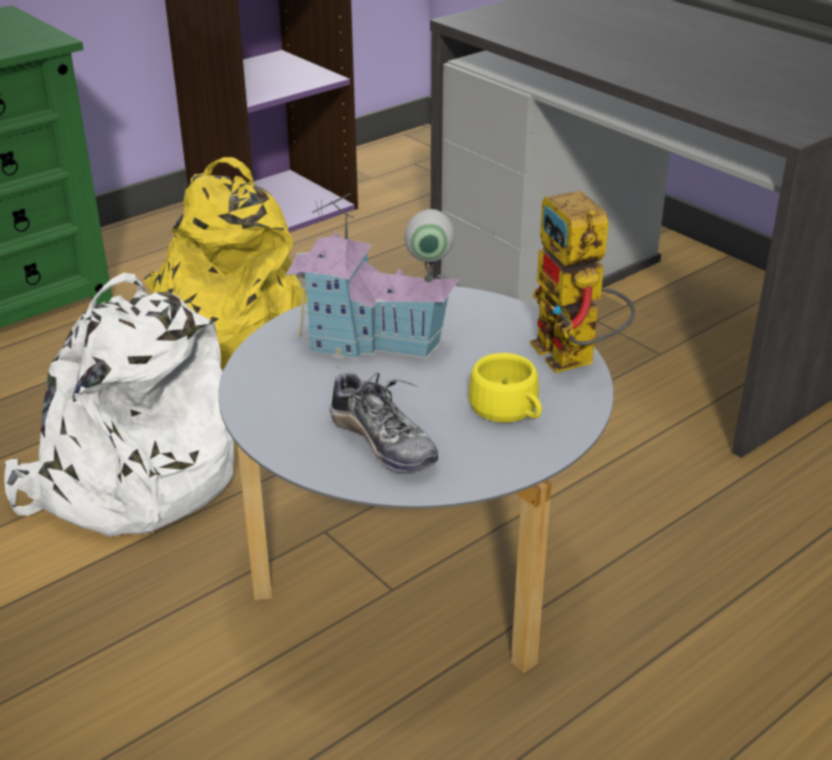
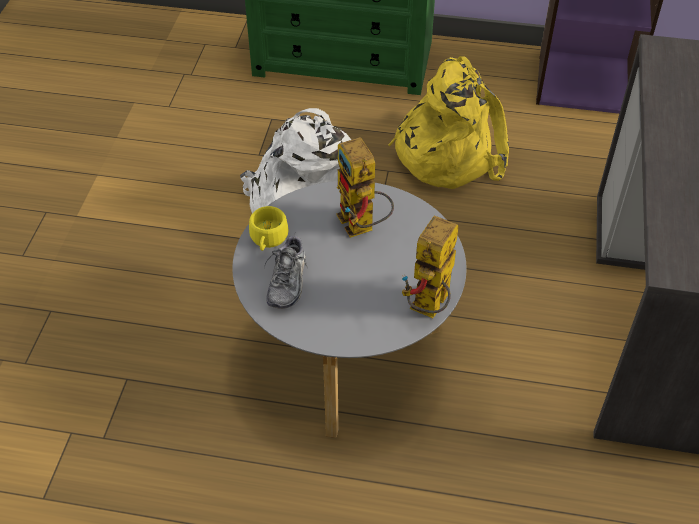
camera: 50 degrees right, 15 degrees up
(372, 343) = (362, 227): toy house -> toy robot
(508, 410) = (358, 310): yellow cup -> yellow cup (268, 239)

